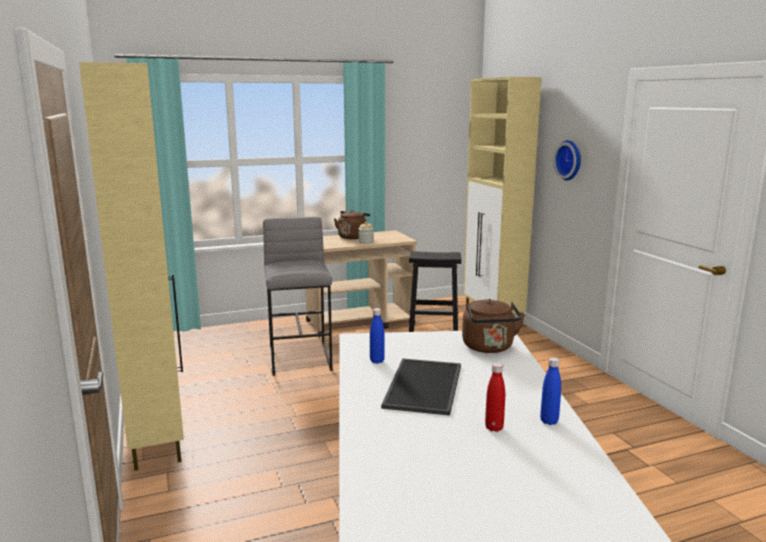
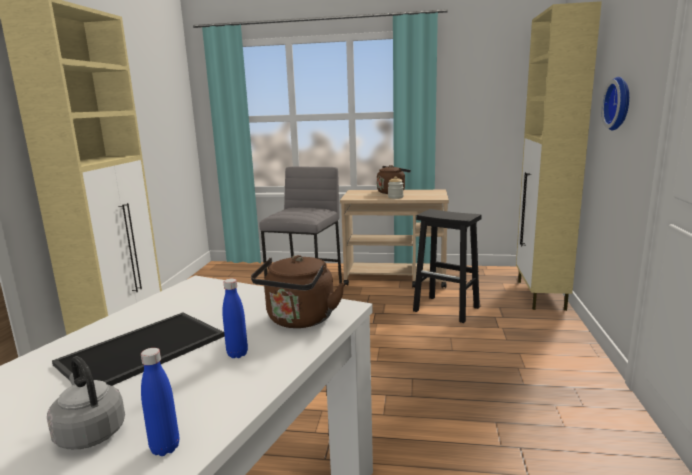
camera: 30 degrees right, 0 degrees up
(377, 361) = (163, 310): blue bottle -> blue bottle (237, 354)
(494, 428) = (89, 432): red bottle -> grey kettle

